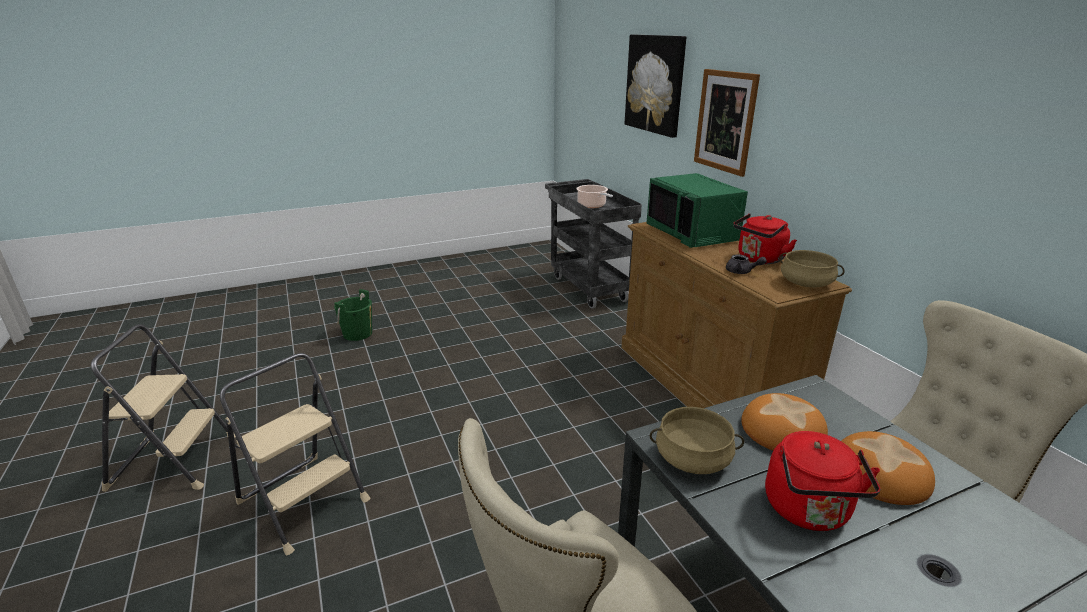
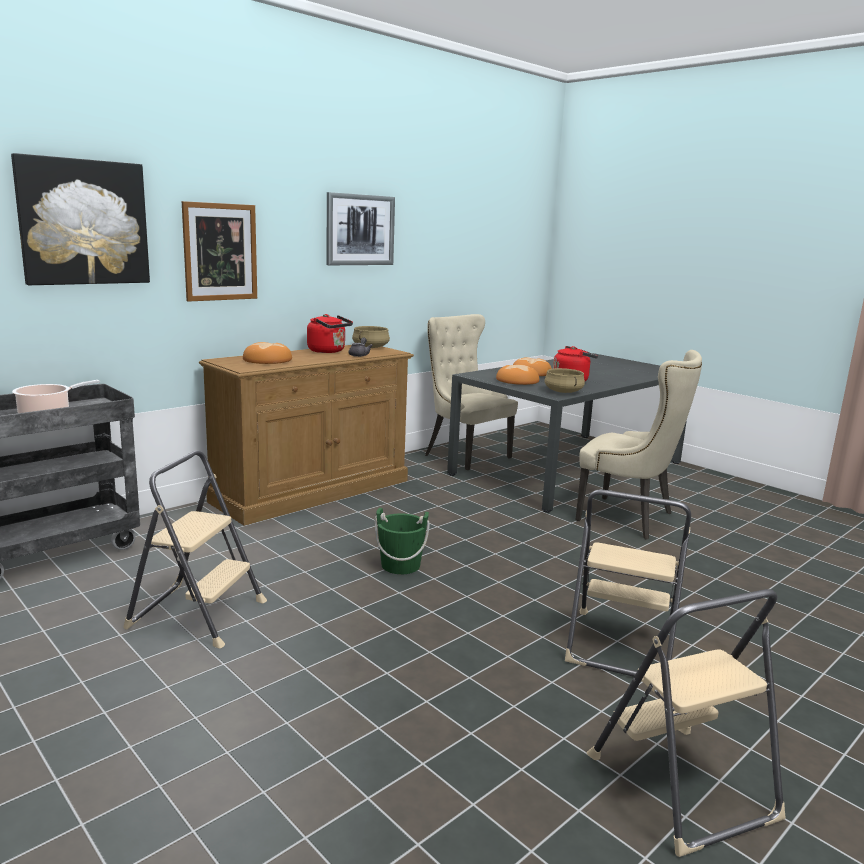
camera: 110 degrees left, 10 degrees down
(357, 334) = (237, 752): green bucket -> green bucket (400, 565)
(491, 326) = (193, 612): none -> beige step ladder
(692, 234) = (267, 360): green microwave -> bread
(888, 119) = (360, 230): none -> picture

